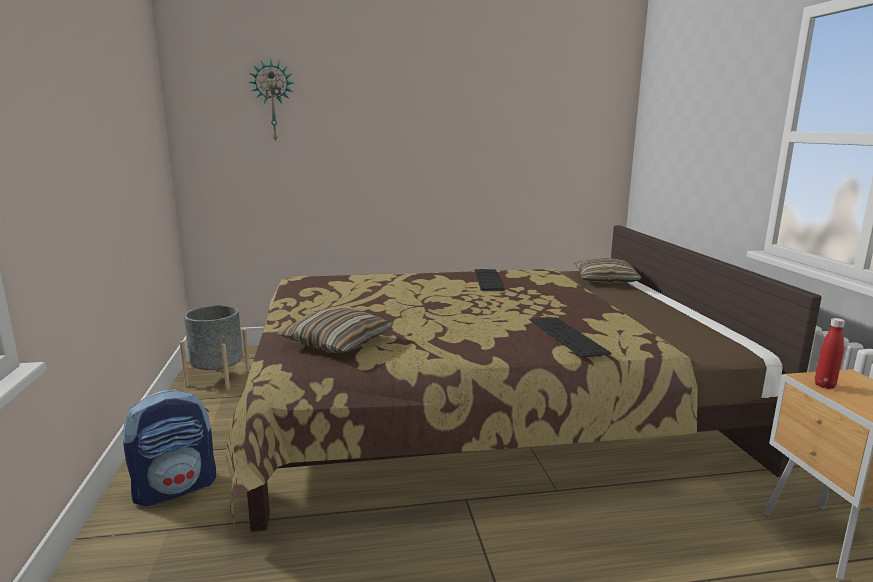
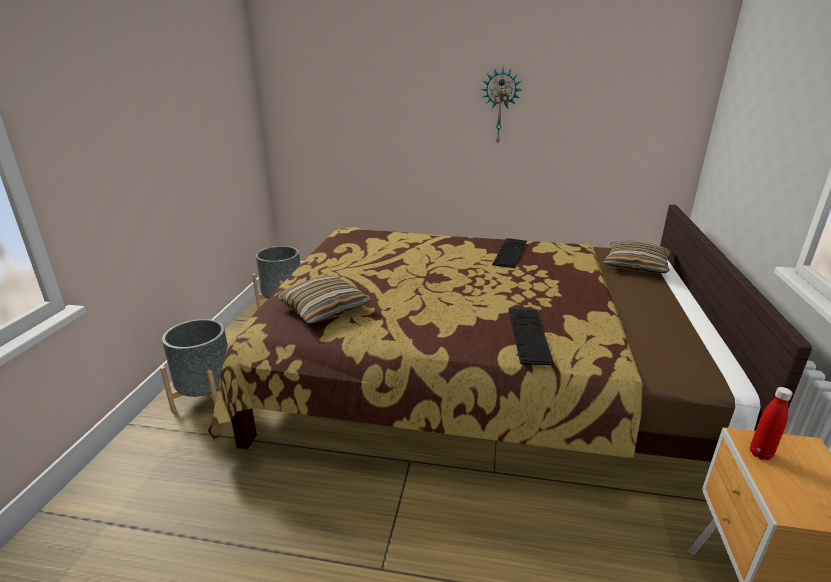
camera: 20 degrees right, 10 degrees up
(176, 488) = (207, 397): backpack -> grey planter
(273, 101) = (340, 66): wall clock -> wall clock (500, 106)

